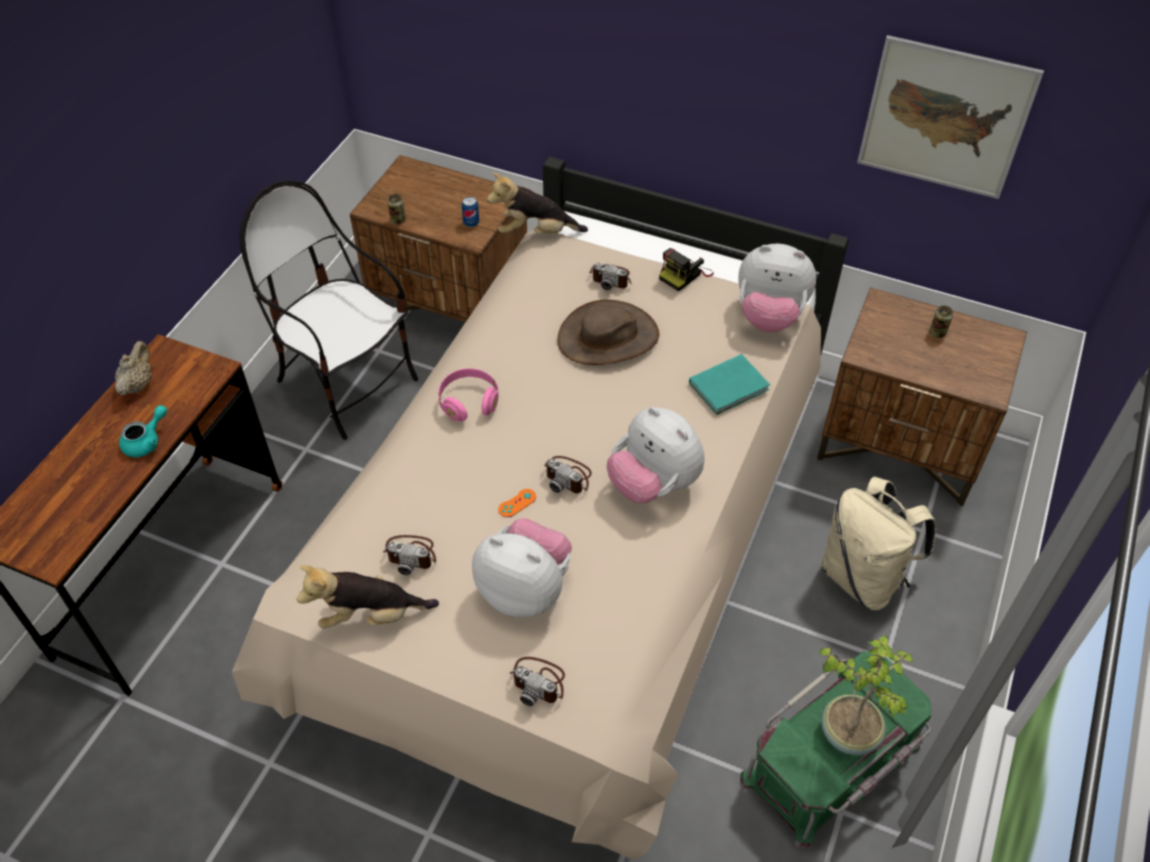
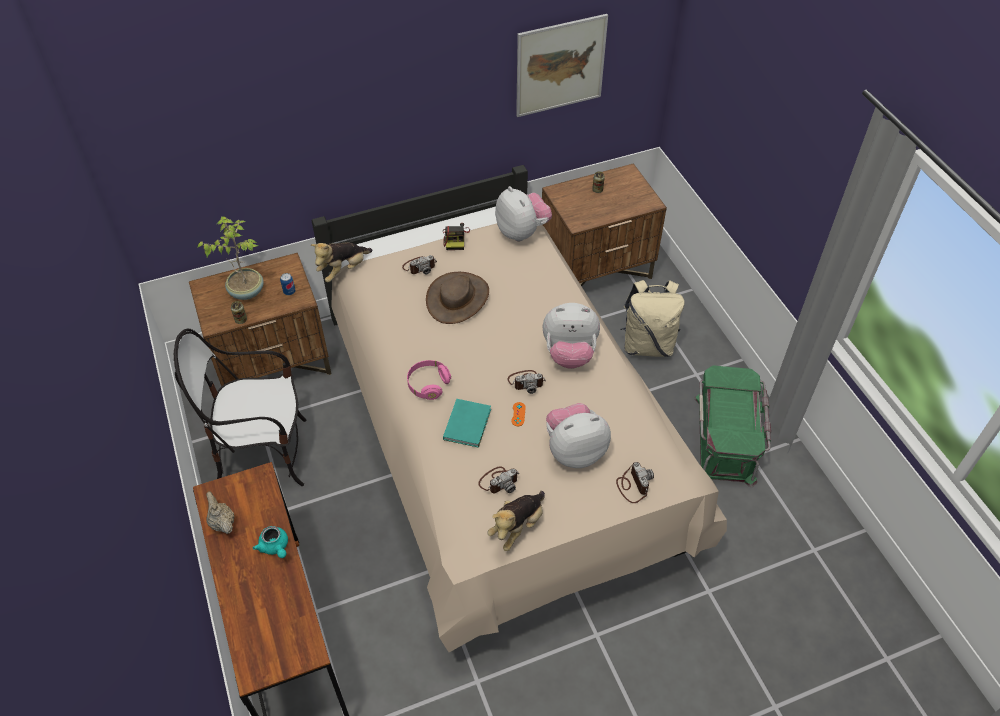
camera: 45 degrees left, 0 degrees up
(146, 442) = (275, 547): turquoise teapot -> turquoise teapot turned 150 degrees clockwise
(539, 682) = (633, 485): camera -> camera turned 90 degrees counterclockwise
(731, 386) = (547, 280): turquoise book -> turquoise book (468, 423)
(769, 316) = (522, 232): plush toy -> plush toy turned 90 degrees counterclockwise
(849, 731) = (738, 410): potted plant -> potted plant (246, 291)

